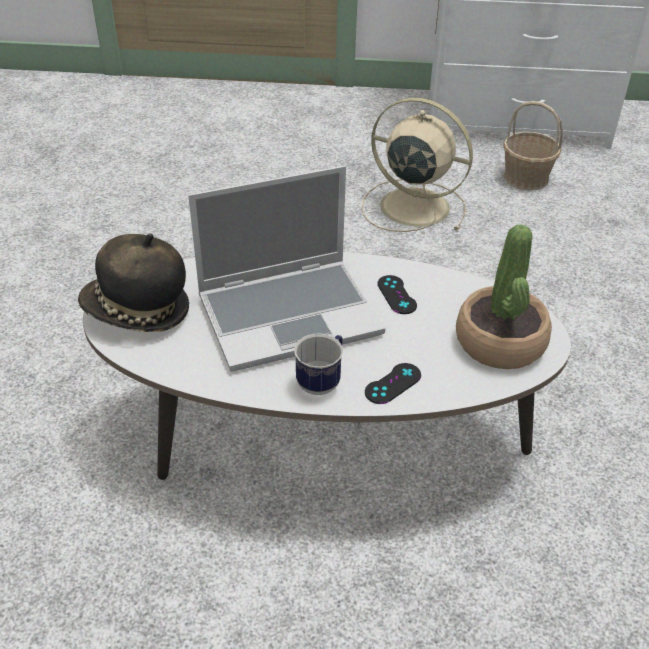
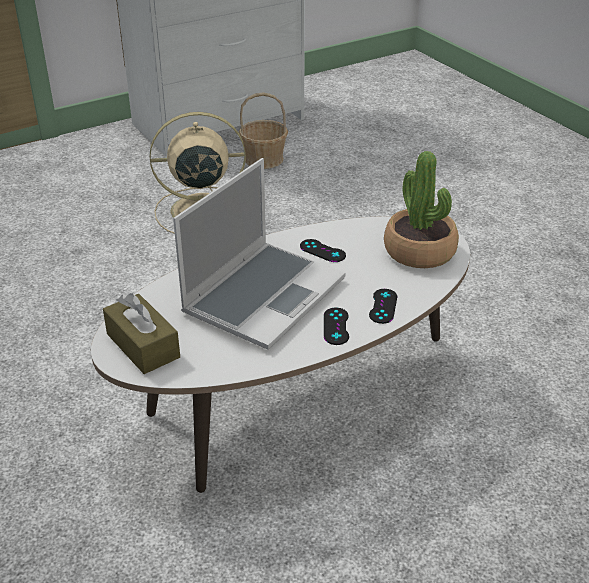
camera: 35 degrees left, 5 degrees down
(137, 312) = (143, 346): hat -> brown tissue box
(322, 381) = (336, 326): mug -> black game controller

